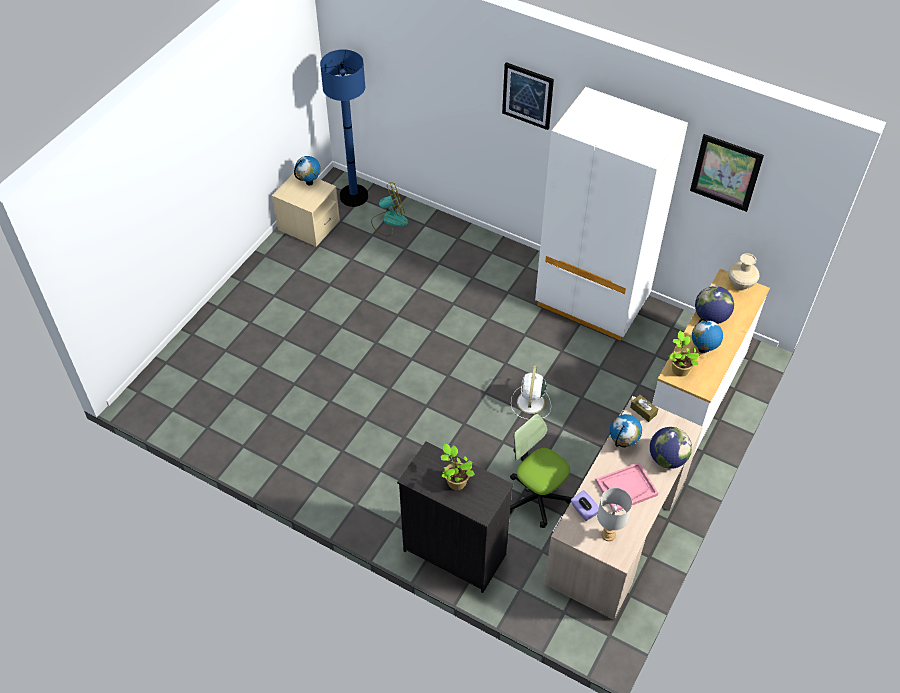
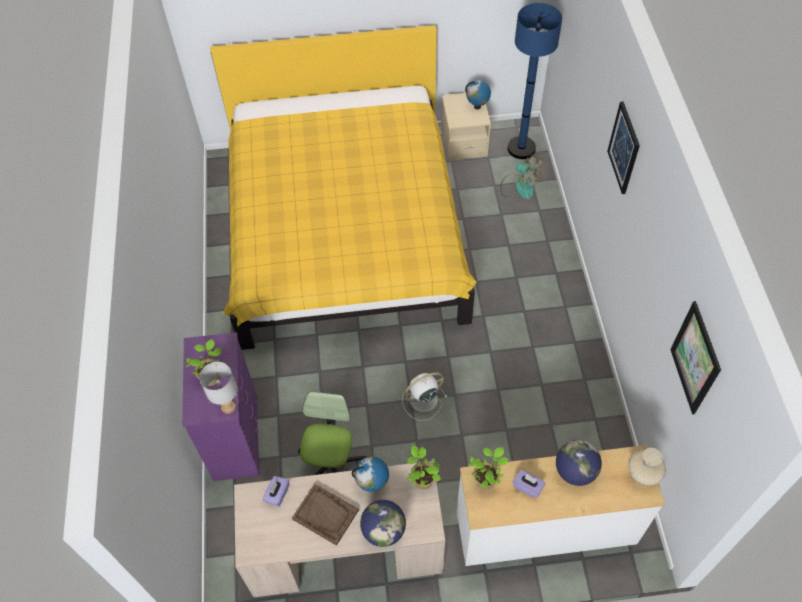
camera: 55 degrees right, 5 degrees up
(317, 357) = (344, 232): none -> yellow bed
(454, 552) = (236, 437): black dresser -> purple dresser
(592, 302) = (574, 379): white wardrobe -> none
(608, 535) = (265, 529): grey table lamp -> grey table lamp (228, 407)
(626, 488) = (325, 514): pink tray -> brown tray
(643, 411) = (422, 479): brown tissue box -> potted plant
(703, 349) = (527, 487): globe -> purple tissue box

